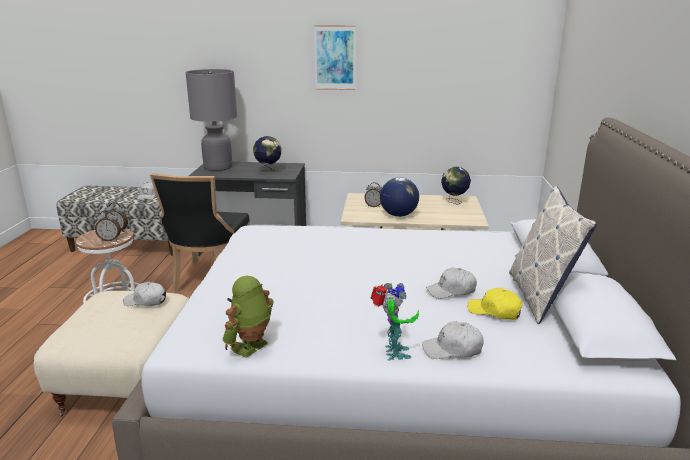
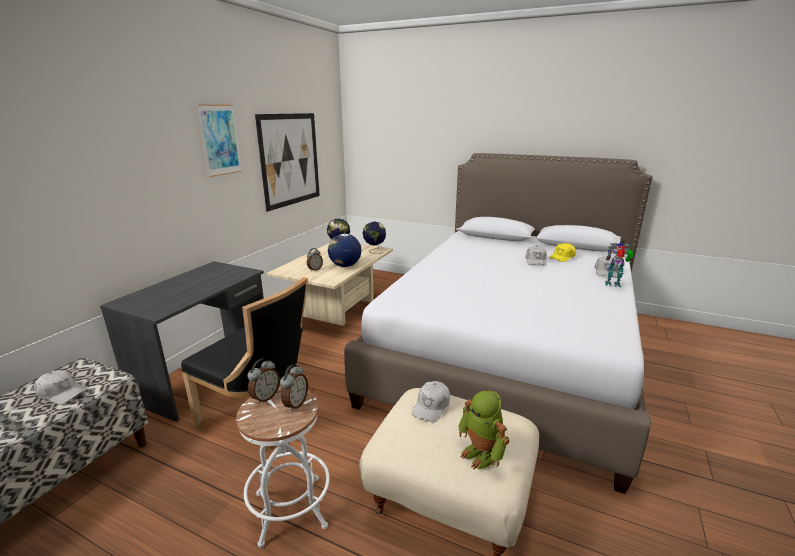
camera: 70 degrees left, 0 degrees up
(218, 167) = (149, 300): grey table lamp -> none
(251, 347) = (616, 321): toy robot -> toy robot (481, 454)
(268, 171) = (217, 278): globe -> globe (374, 251)
(433, 87) = (290, 160): none -> picture
(540, 297) = (545, 247): pillow -> none

